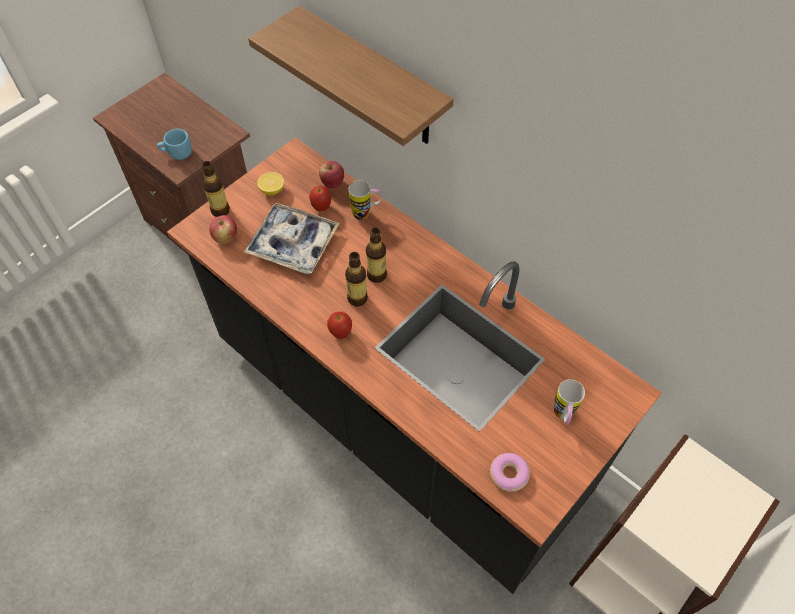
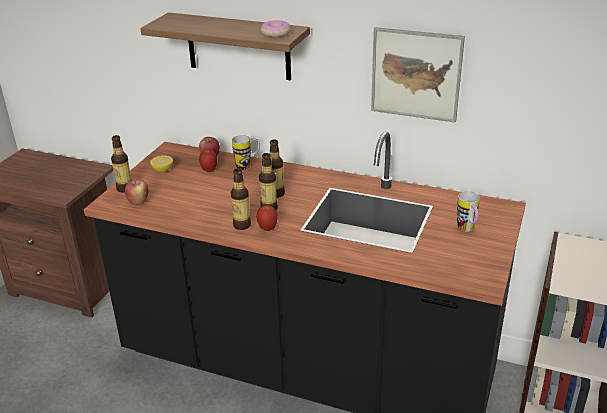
camera: 20 degrees left, 25 degrees down
(177, 153) = (56, 188): blue mug -> none
(293, 244) = (197, 192): tray -> none
(316, 317) = (242, 225): none -> bottle
(509, 474) = (451, 269): donut -> donut (275, 33)
(569, 209) = (416, 74): none -> picture

